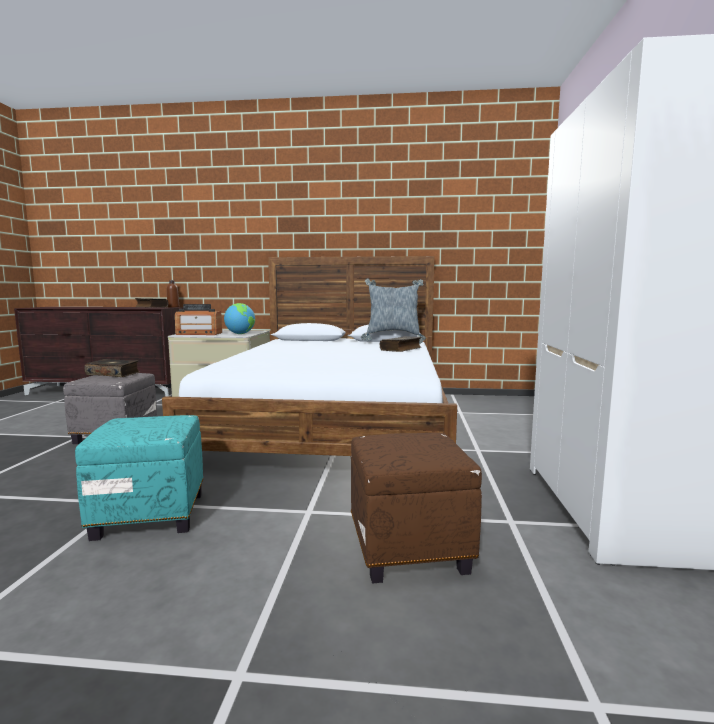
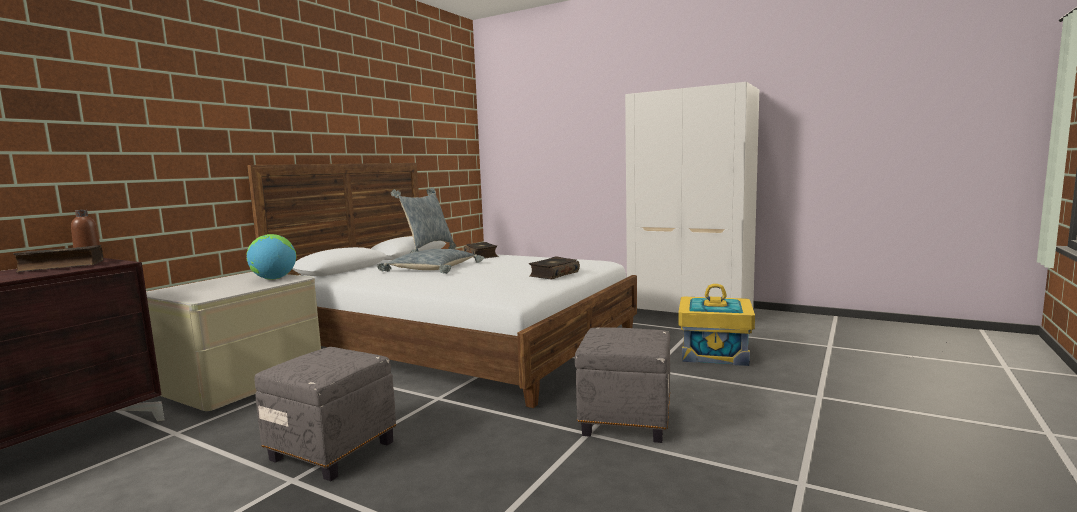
camera: 65 degrees left, 0 degrees up
(113, 374) = (312, 359): book -> book (553, 274)
(148, 516) = (626, 421): turquoise ottoman -> grey ottoman
(199, 334) = (215, 292): radio -> none
(328, 348) = (432, 268): none -> pillow
(410, 549) = (714, 353): brown ottoman -> yellow storage box

